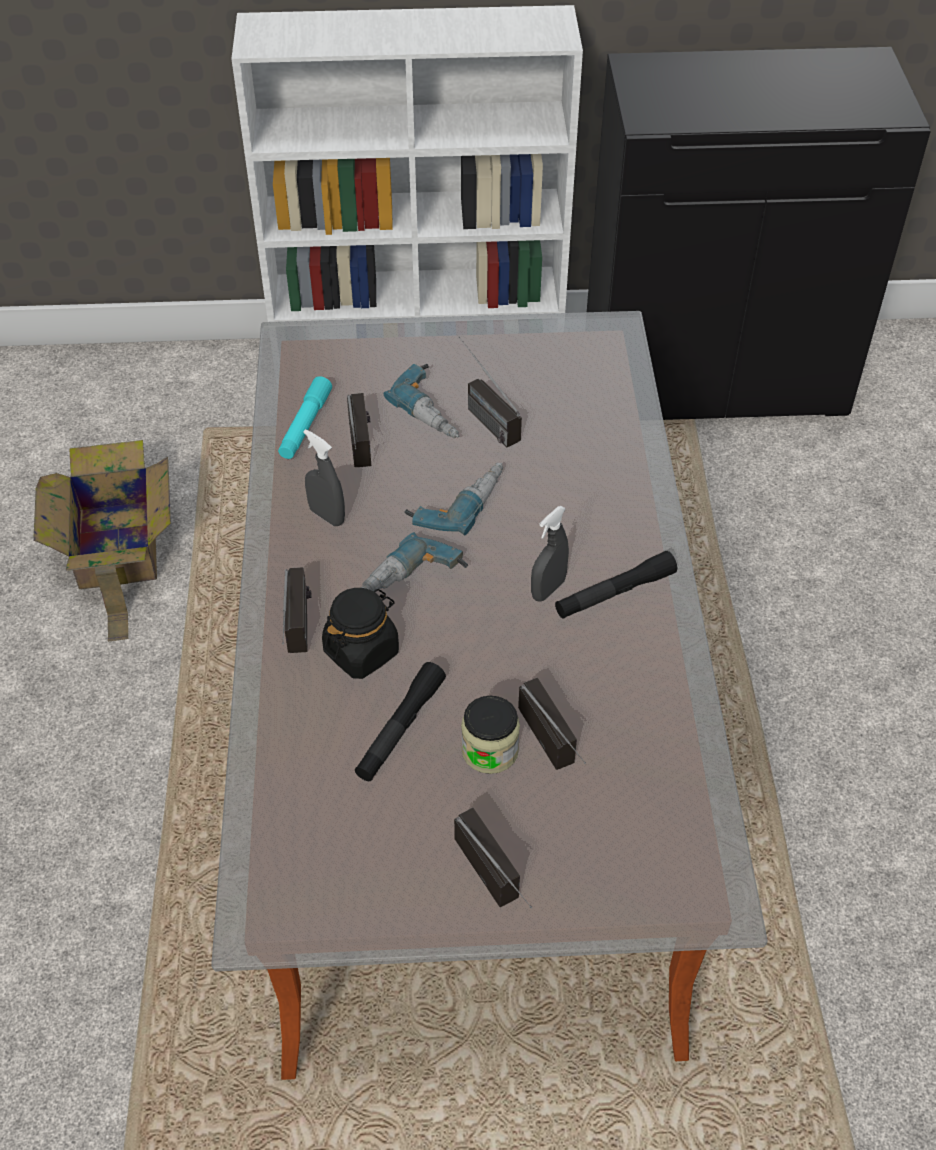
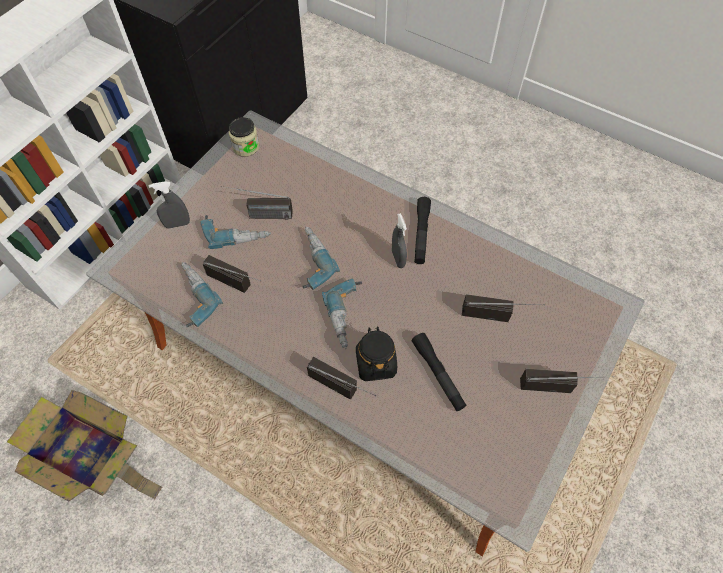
camera: 55 degrees left, 10 degrees up
(305, 425) = (191, 298): turquoise flashlight -> power drill
(327, 516) = (268, 326): grey spray bottle -> grey spray bottle (177, 224)
(490, 750) = (478, 343): jar -> jar (246, 147)

